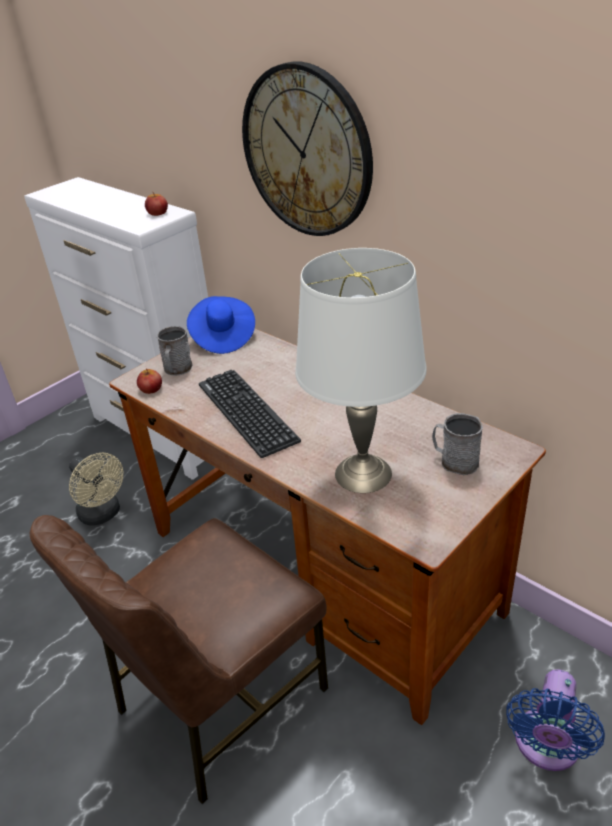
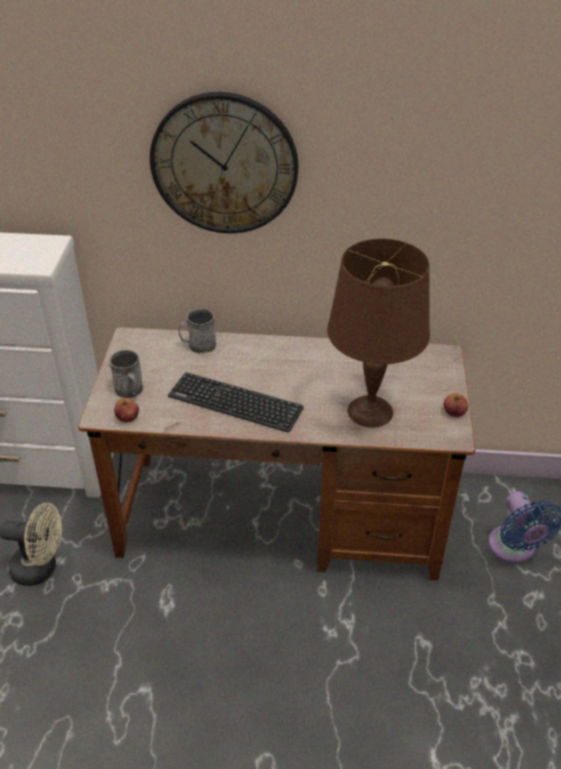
camera: 40 degrees left, 5 degrees up
(157, 213) = (34, 246): apple -> apple (454, 411)
(217, 699) = (291, 648): brown chair -> none
(222, 338) = (137, 347): blue hat -> none
(364, 473) = (370, 411): white table lamp -> brown table lamp
(454, 461) = (417, 377): grey mug -> grey mug (198, 345)

